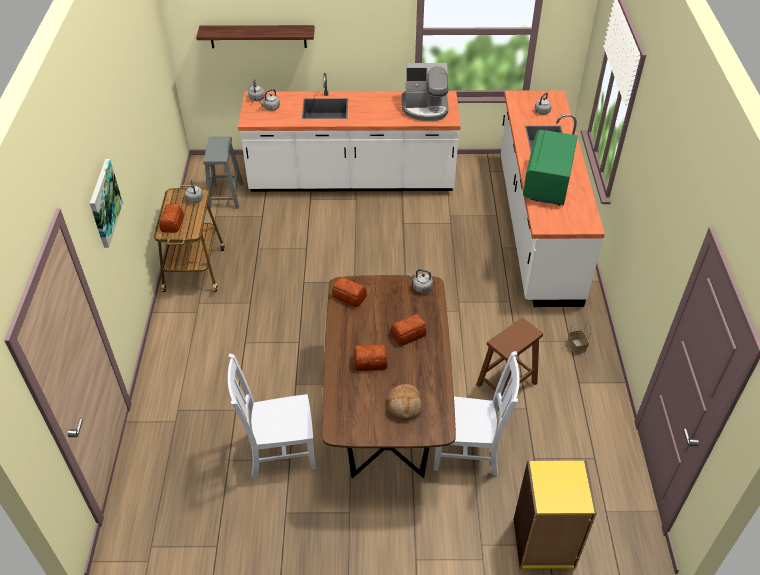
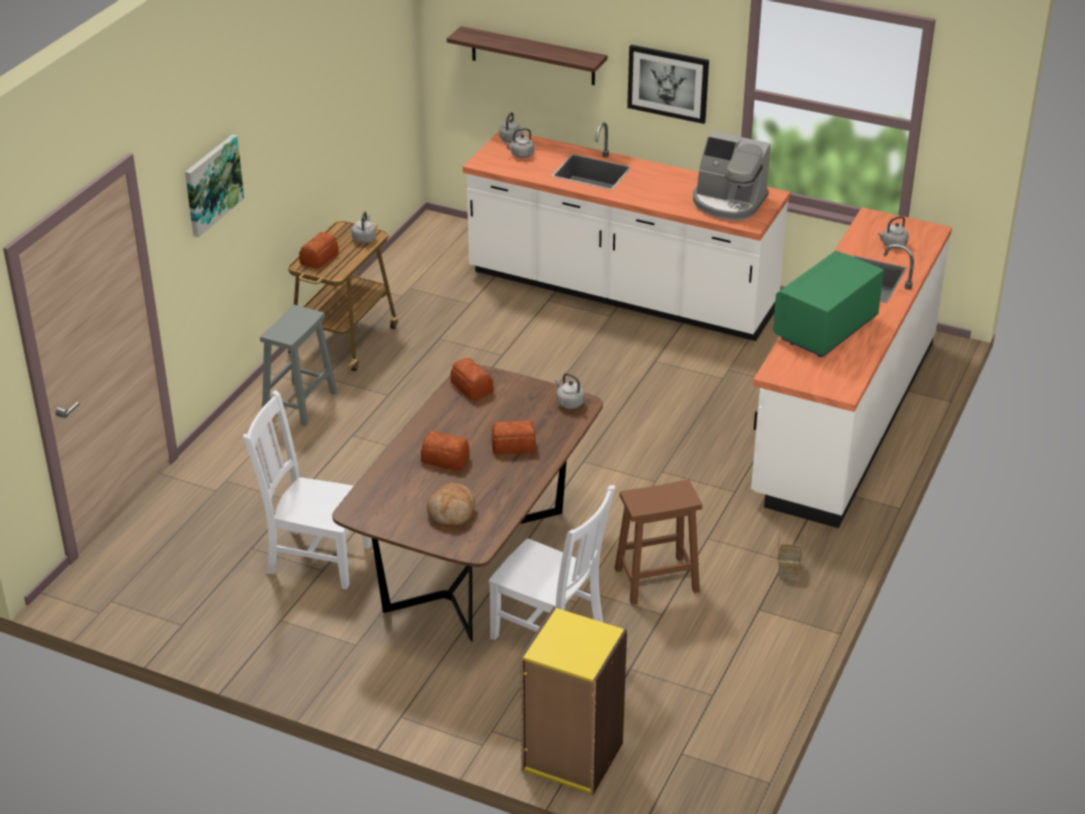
camera: 25 degrees right, 10 degrees down
(225, 195) = (439, 267): grey stool -> grey stool (300, 402)
(360, 36) = (668, 83): none -> picture

